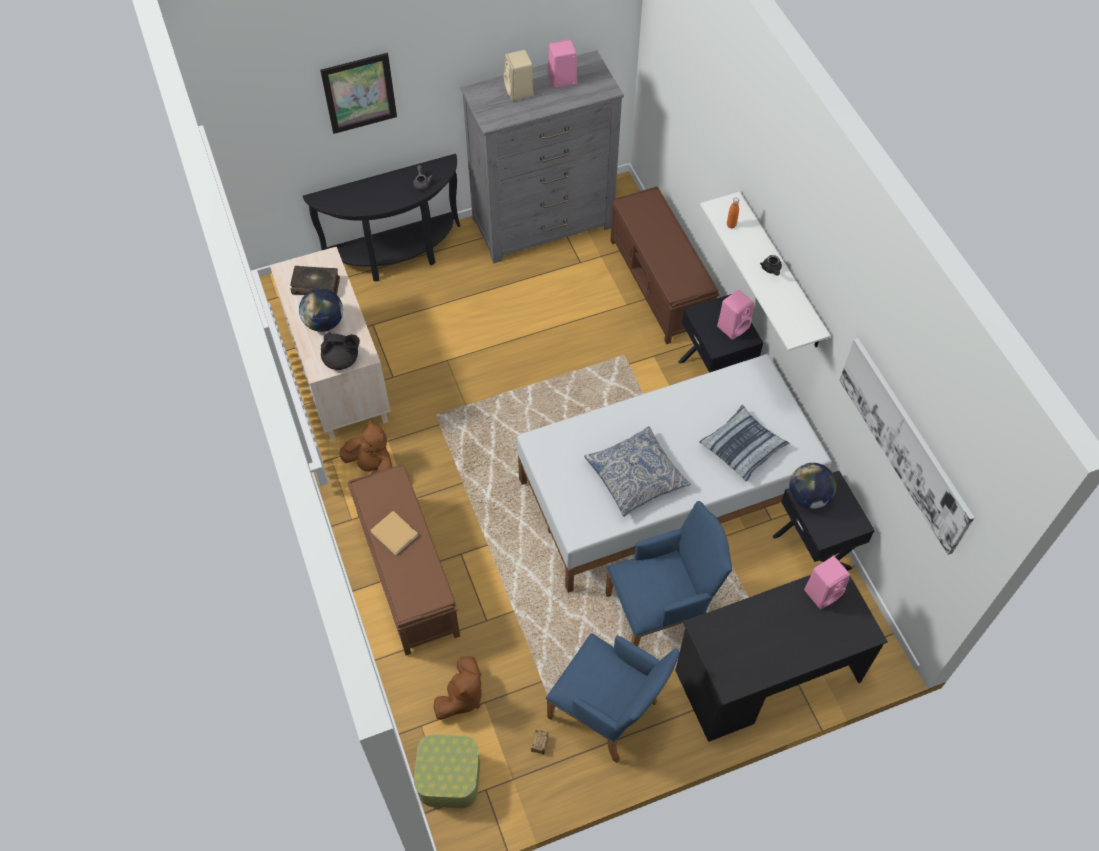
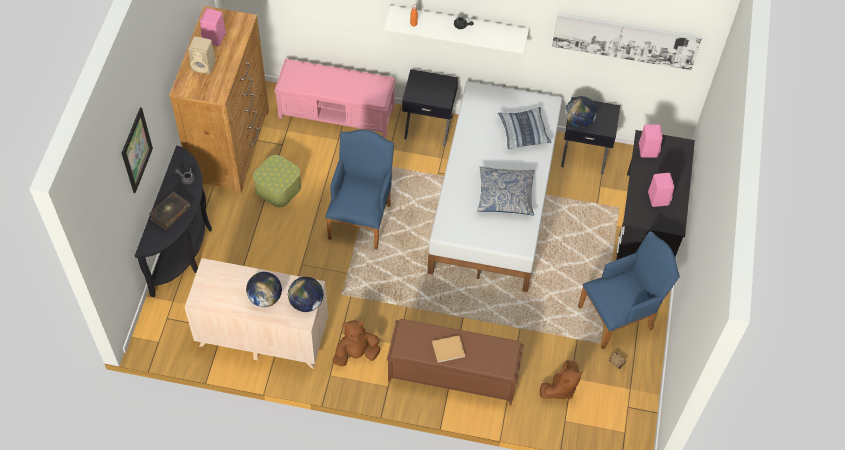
camera: 60 degrees left, 0 degrees up
(316, 285) = (227, 287): book -> book (170, 213)
(342, 360) = (306, 302): black teapot -> globe
(449, 777) = (608, 423): storage box -> storage box (278, 188)
(461, 697) = (560, 388): brown plush toy -> brown plush toy turned 75 degrees clockwise
(543, 223) = (231, 146): grey dresser -> brown dresser
(659, 285) = (337, 113): brown bench -> pink bench
(661, 611) = (572, 251): blue armchair -> blue armchair (361, 217)
(733, 326) = (435, 84): pink speaker -> pink speaker (657, 198)

